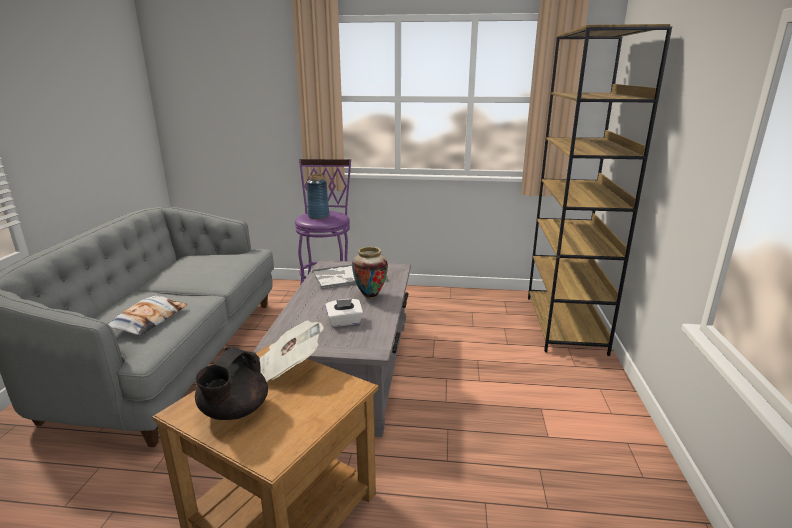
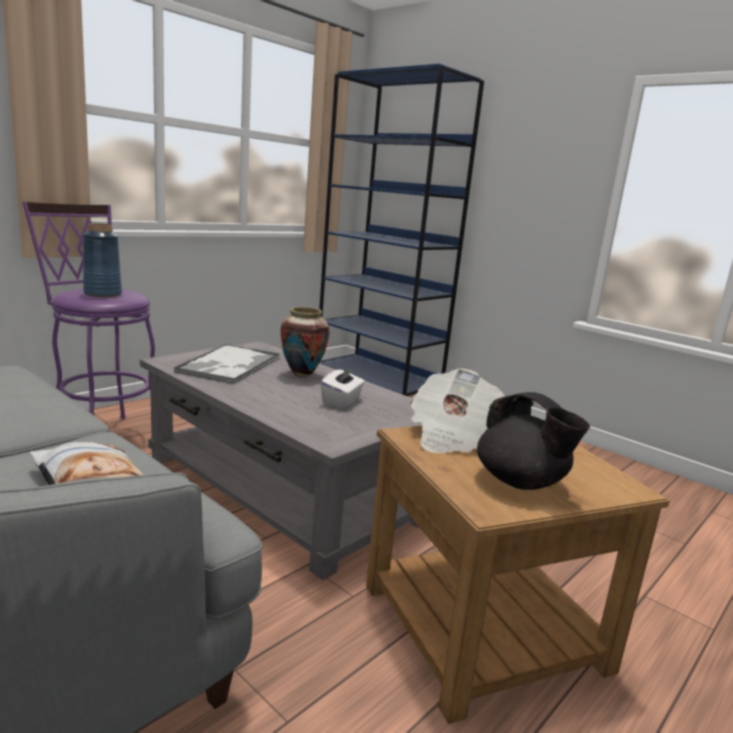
camera: 55 degrees left, 5 degrees down
(565, 324) = (378, 383): brown bookcase -> blue bookcase

